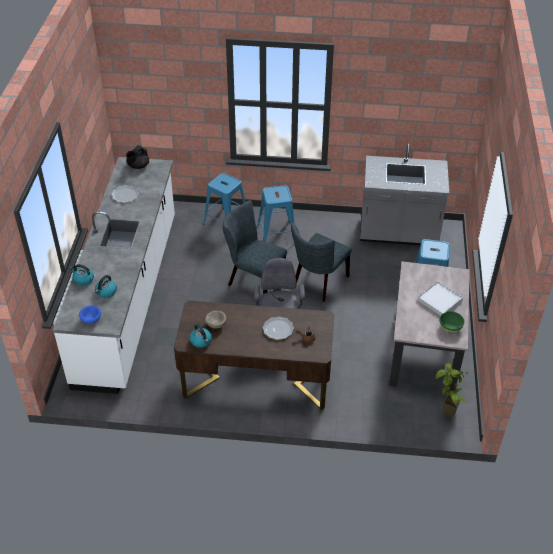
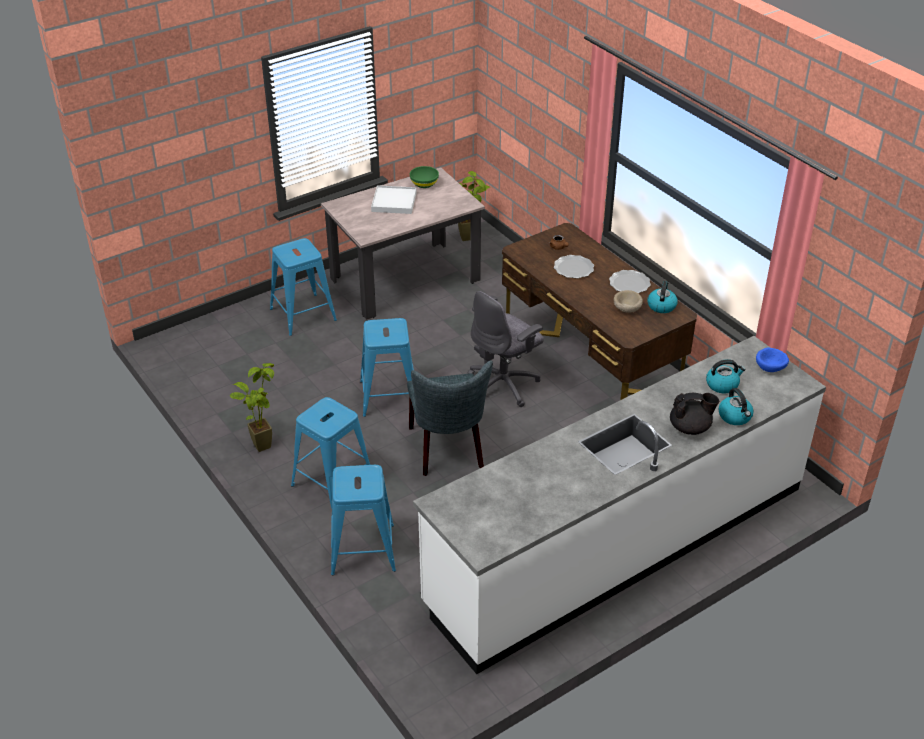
camera: 130 degrees left, 5 degrees down
(125, 195) = (550, 493): plate -> plate (629, 284)
(138, 166) = (472, 529): black teapot -> black teapot (690, 428)
(318, 283) = (388, 396): grey chair -> blue stool
(331, 226) = (261, 441): none -> potted plant
(398, 234) = (220, 377): grey counter -> none

